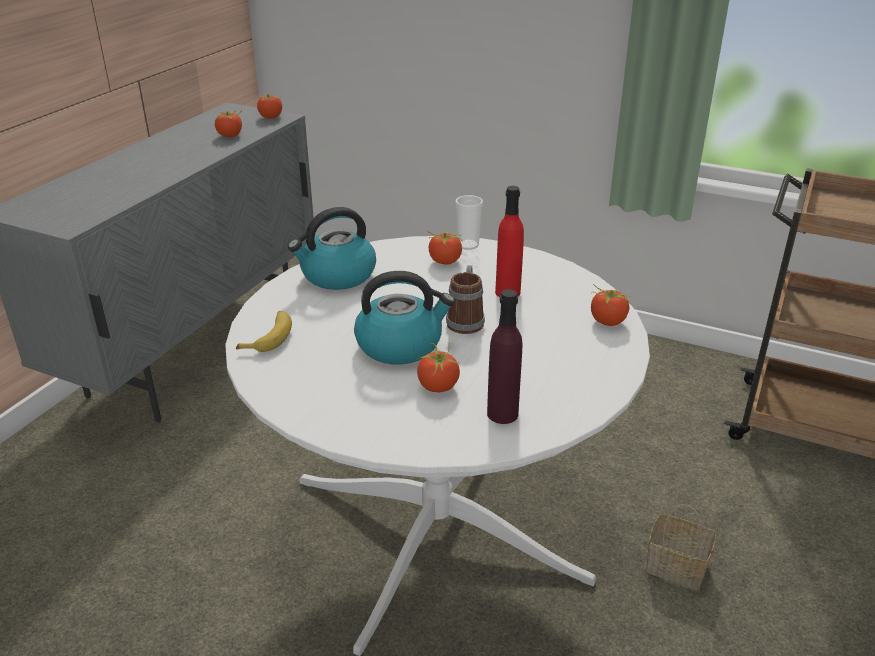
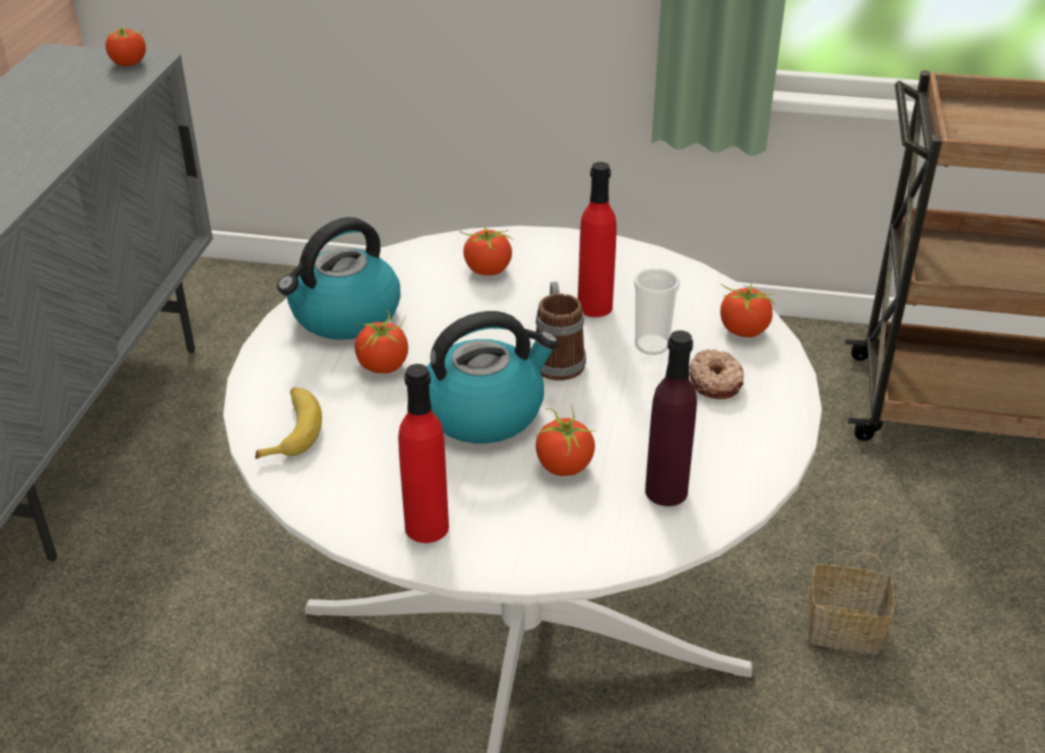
camera: 15 degrees left, 5 degrees up
(230, 135) = (80, 103): tomato -> tomato (383, 366)
(326, 408) = (426, 527): none -> red bottle
(468, 245) = (508, 239): cup -> cup (651, 345)
(572, 351) = (716, 382): none -> donut

